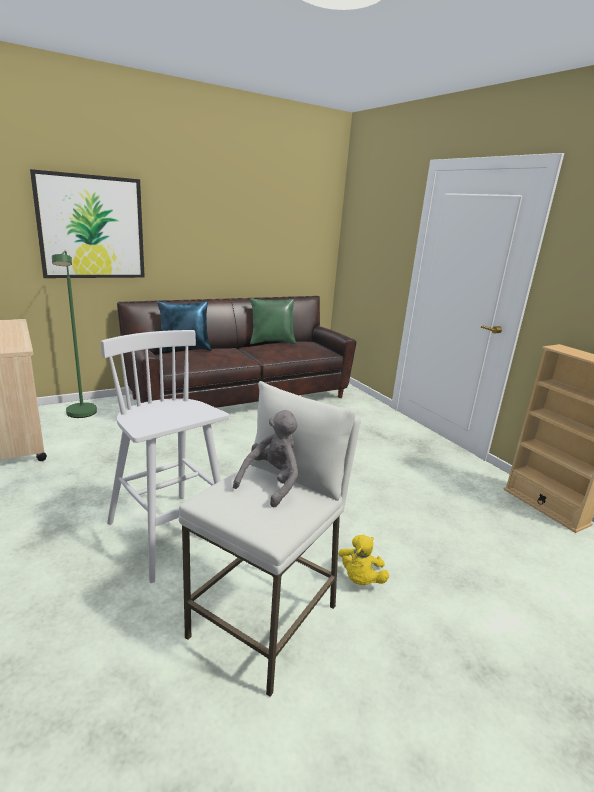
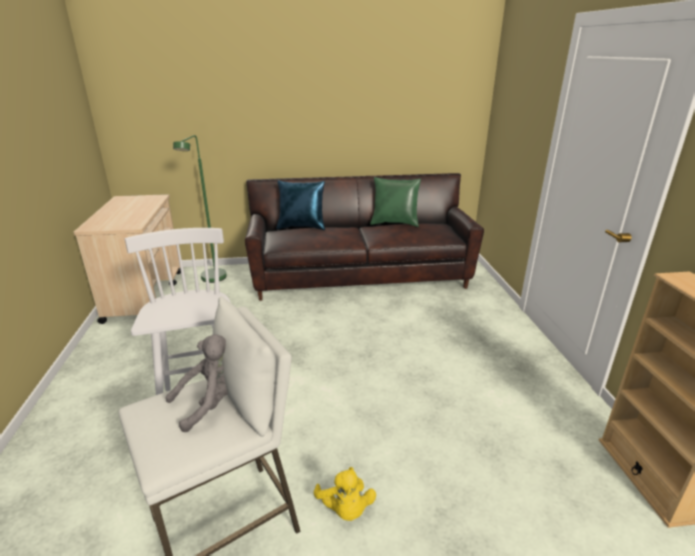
camera: 25 degrees right, 5 degrees up
(91, 227) = (224, 112): picture -> none
(360, 579) = (345, 509): yellow plush toy -> yellow plush toy turned 60 degrees counterclockwise

